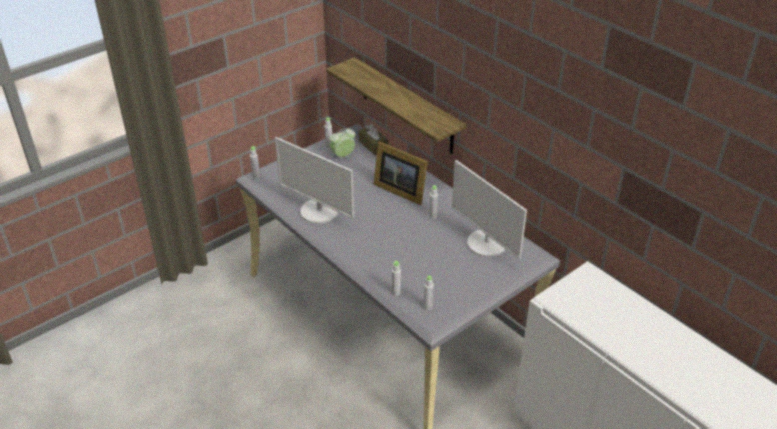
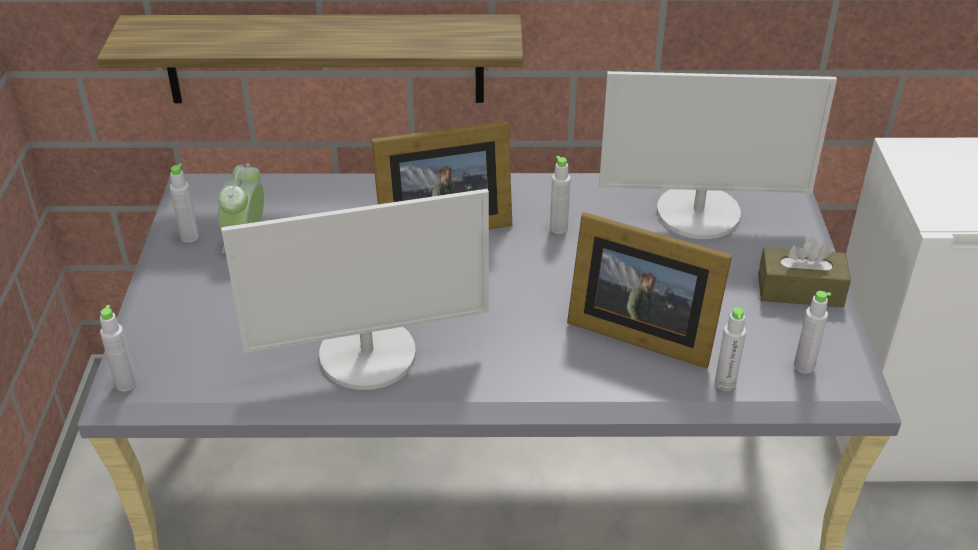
camera: 50 degrees left, 0 degrees up
(373, 145) = (271, 187): brown tissue box -> brown tissue box (800, 290)
(399, 260) = (638, 331): none -> picture frame

